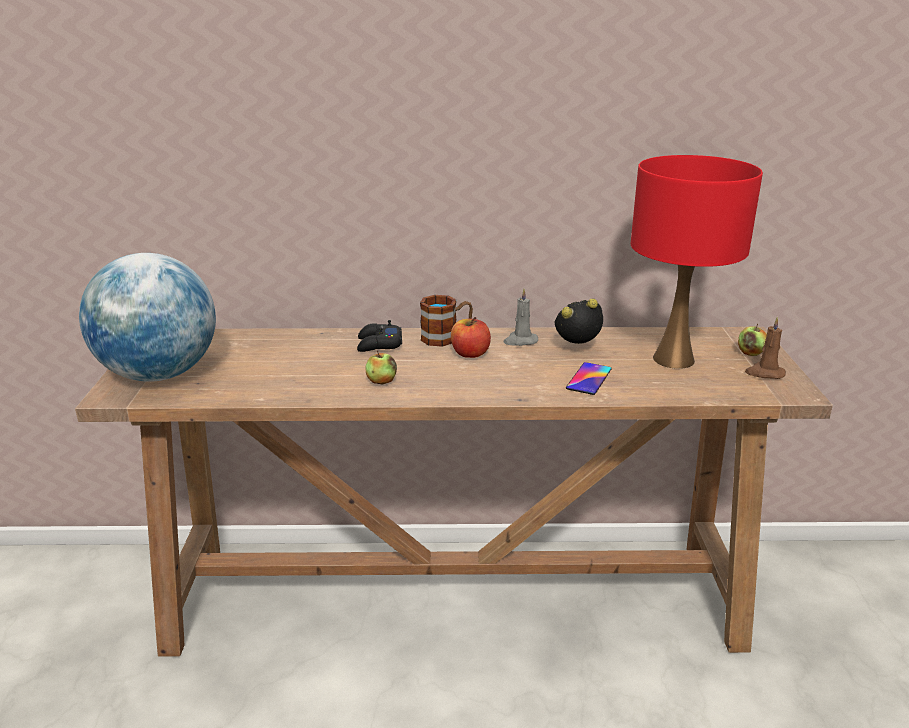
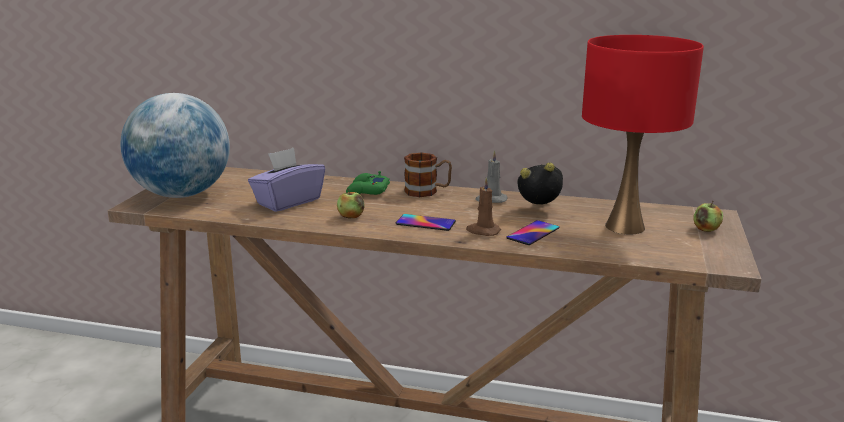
camera: 15 degrees right, 5 degrees down
(296, 369) = (288, 201): none -> purple tissue box
(379, 344) = (367, 191): black game controller -> green game controller
(469, 380) = (425, 223): none -> phone
(470, 353) = (440, 204): apple -> none
(764, 373) = (708, 246): brown candle -> brown candle (482, 231)

